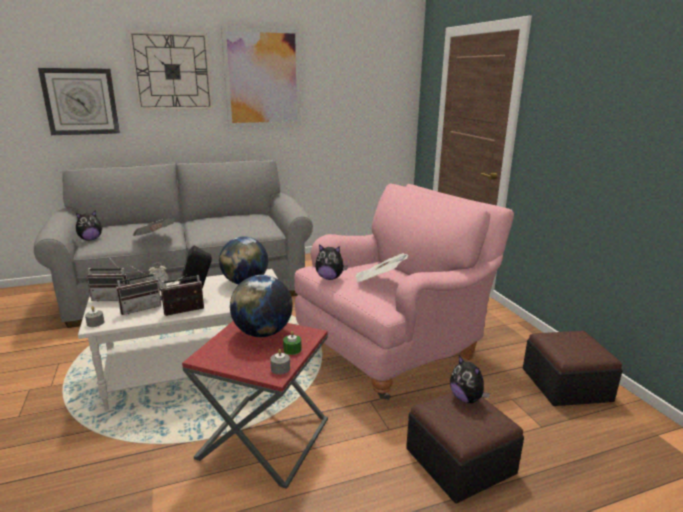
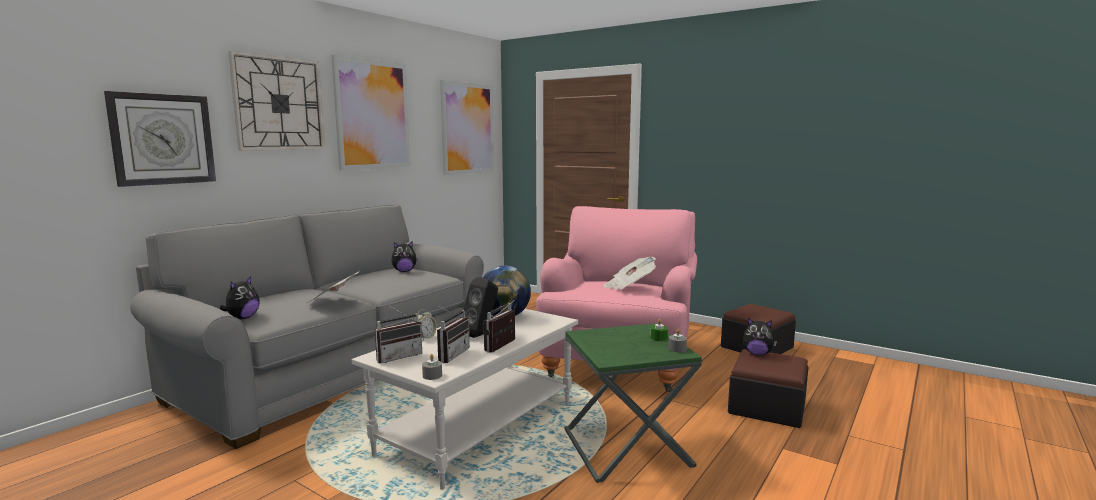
camera: 35 degrees left, 10 degrees down
(262, 333) = (614, 336): globe -> none
(264, 439) = (626, 448): red side table -> green side table
(330, 278) = (587, 293): plush toy -> plush toy (404, 271)
(373, 88) = (467, 128): none -> picture

